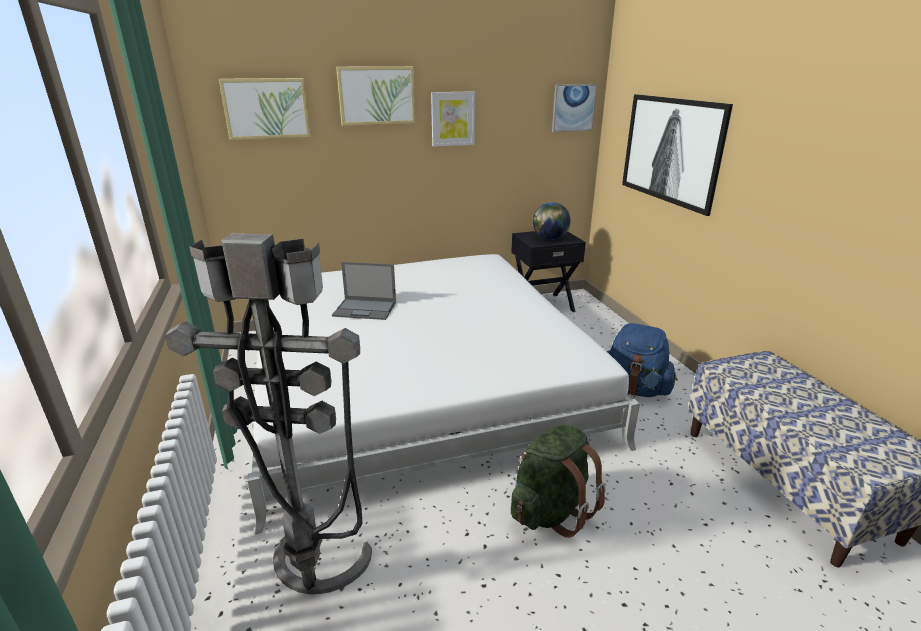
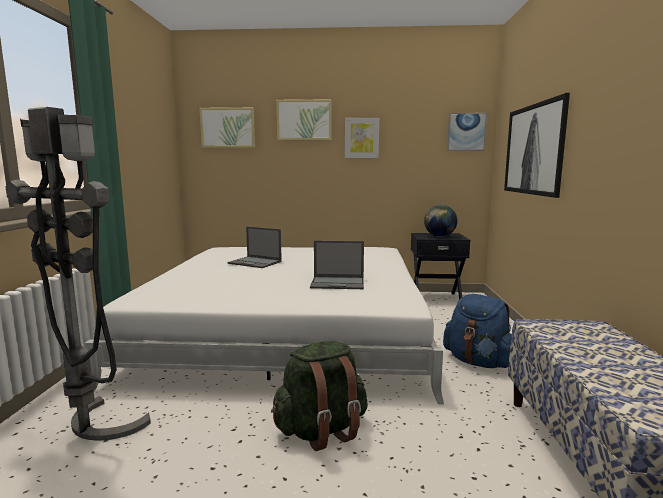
camera: 20 degrees right, 15 degrees down
(497, 334) = (338, 283): none -> laptop

